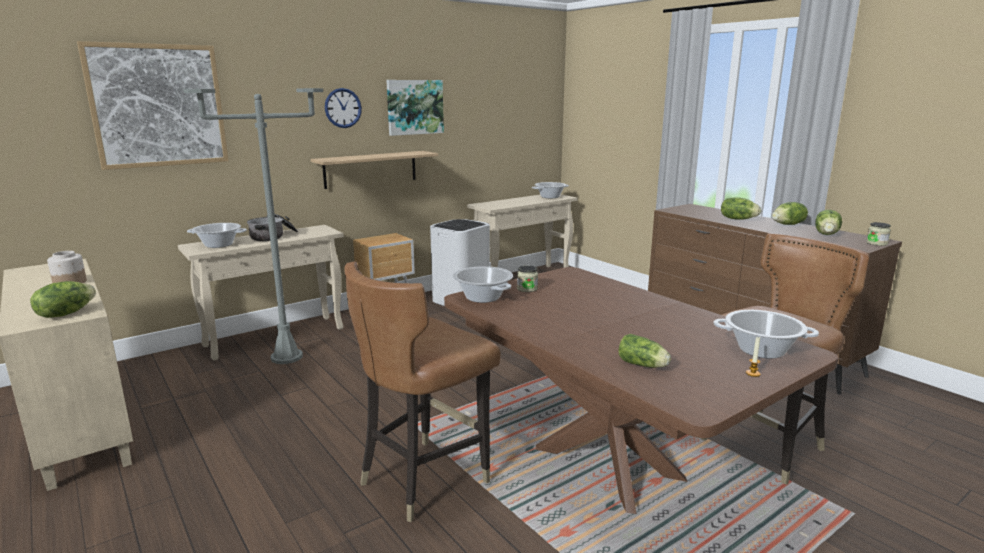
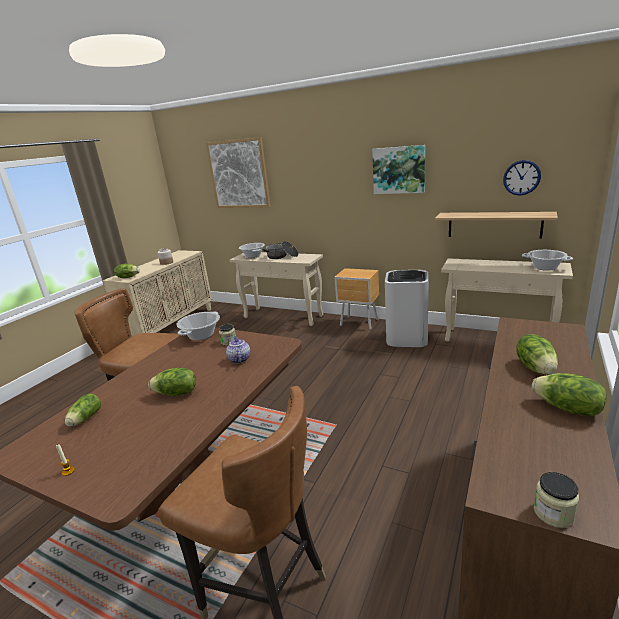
camera: 65 degrees right, 5 degrees up
(286, 357) = (262, 330): grey floor lamp -> none
(343, 108) = (339, 172): wall clock -> wall clock (521, 177)
(370, 169) = (359, 219): shelf -> shelf (494, 225)
(581, 290) = (239, 359): none -> teapot
(761, 350) = (121, 469): cooking pot -> none
(827, 234) = (549, 451): lettuce -> lettuce (176, 394)

